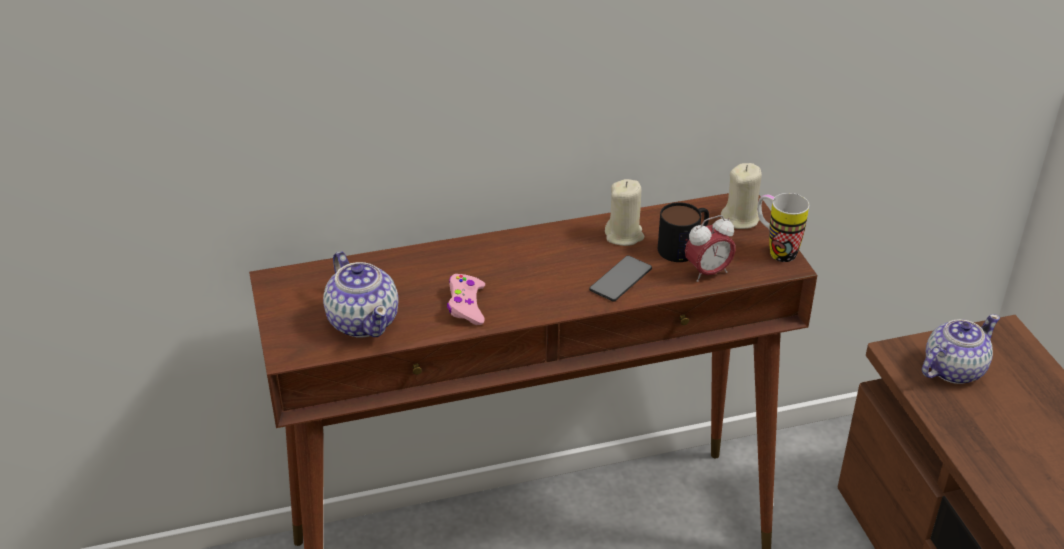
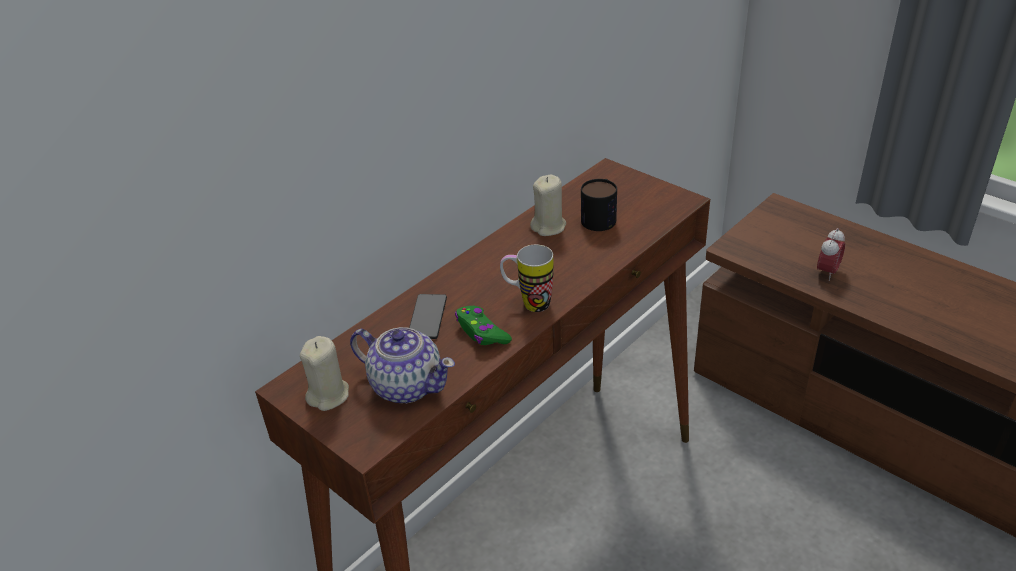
camera: 30 degrees left, 0 degrees up
(466, 305) = (481, 332): pink game controller -> green game controller
(620, 280) = (581, 260): phone -> phone (427, 317)
(707, 273) = (637, 228): alarm clock -> alarm clock (827, 272)
(740, 219) = (618, 181): beige candle -> beige candle (328, 395)
(775, 250) = (665, 193): mug -> mug (528, 303)
(952, 369) = (773, 243): teapot -> none

